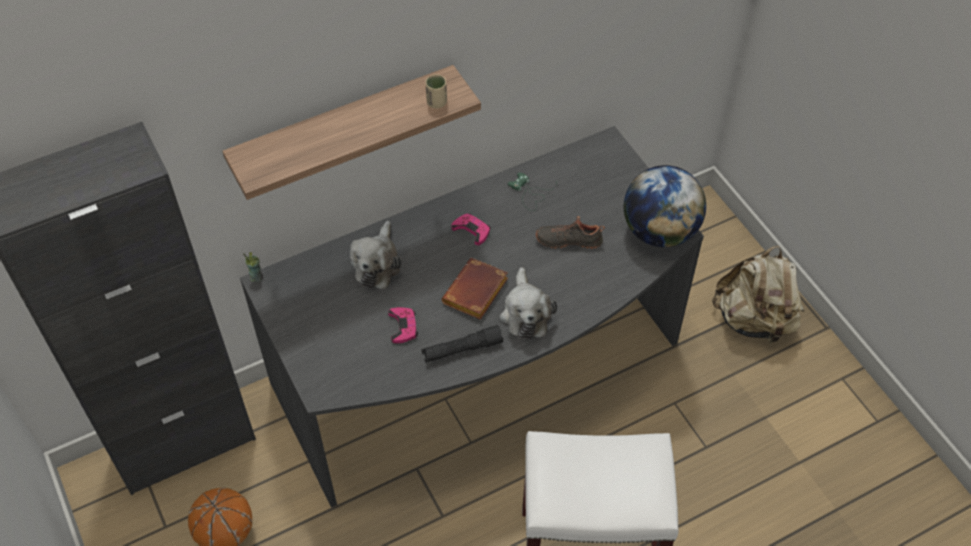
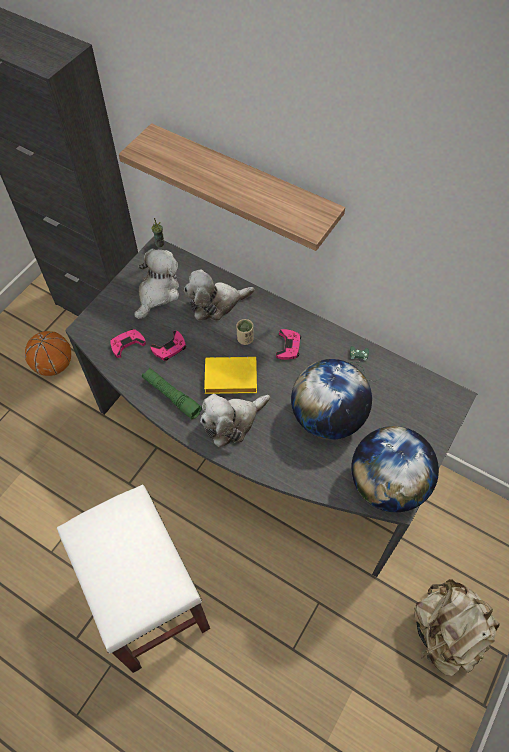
camera: 60 degrees right, 5 degrees up
(324, 307) = (158, 293): none -> plush toy
(370, 361) = (127, 344): none -> pink game controller
(436, 102) = (292, 216): beige cup -> beige cup (245, 339)
(462, 349) = (171, 396): black flashlight -> green flashlight
(476, 294) = (229, 379): brown book -> yellow book
(568, 239) = (327, 417): black shoe -> globe

